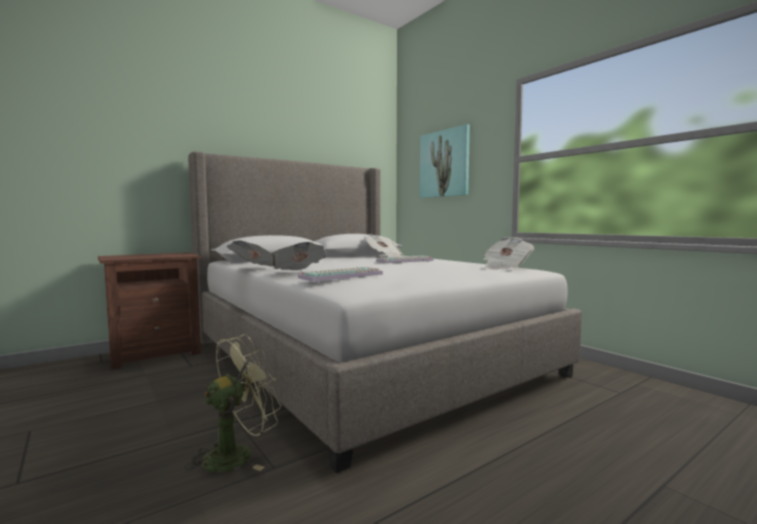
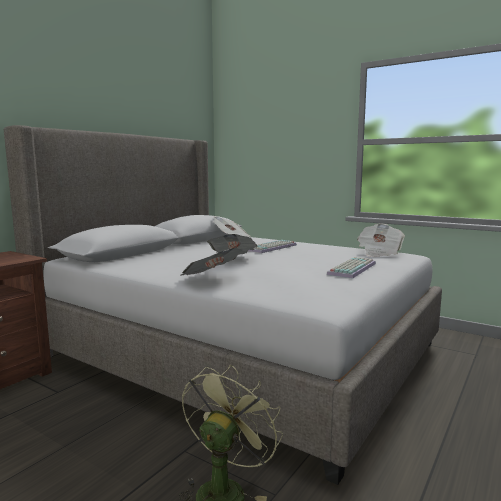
camera: 20 degrees left, 5 degrees up
(256, 269) = (144, 274): newspaper -> newspaper (233, 259)
(341, 276) = (277, 282): keyboard -> keyboard (351, 268)
(444, 163) = (276, 139): picture -> none

